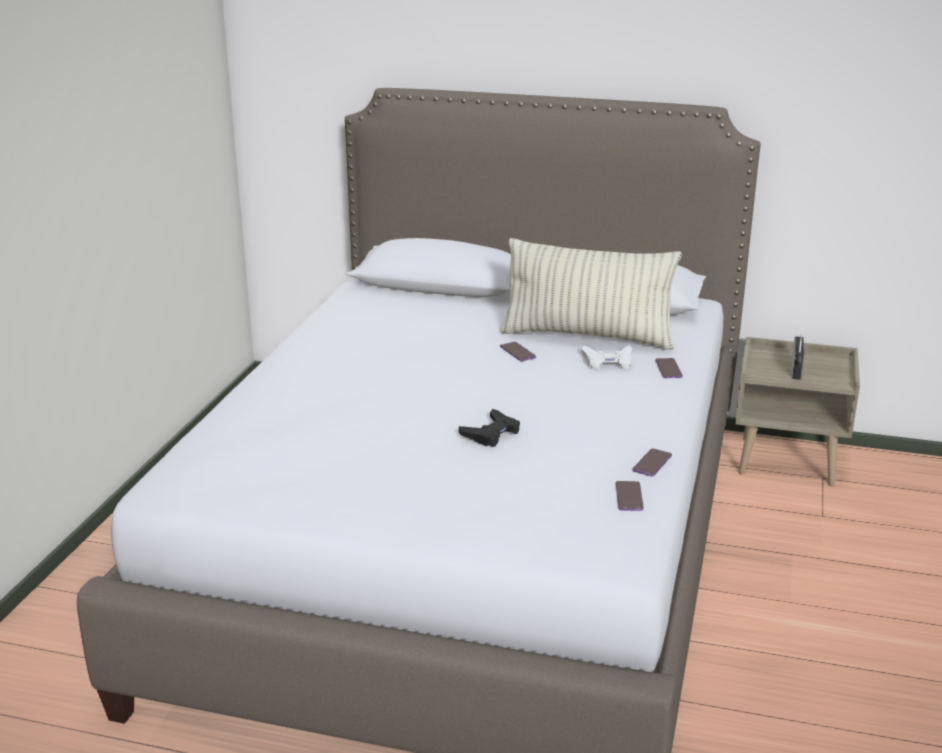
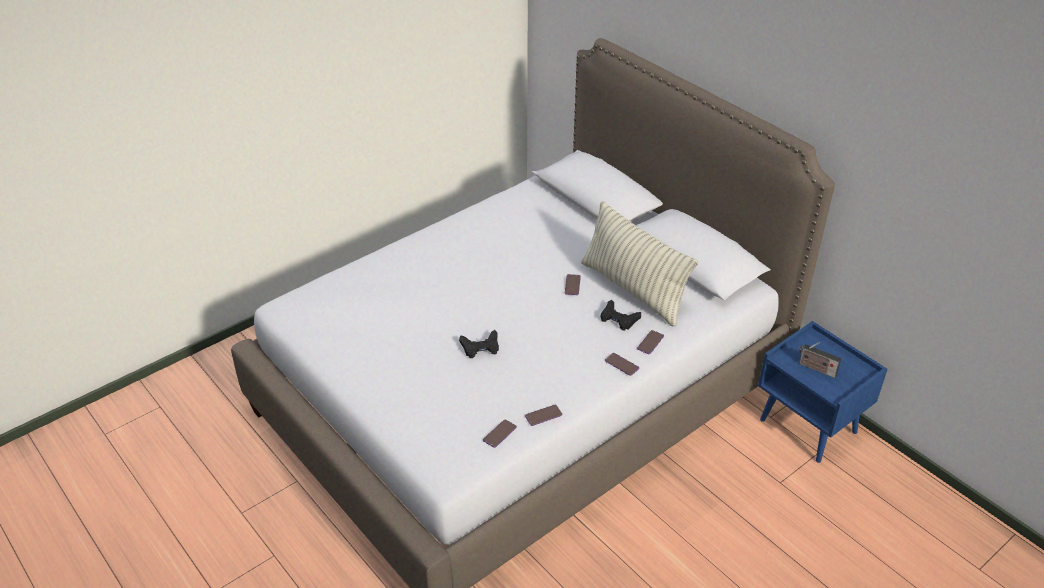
camera: 35 degrees right, 15 degrees up
(608, 362) = (618, 319): white game controller -> black game controller
(667, 394) = (621, 364): none -> phone
(788, 461) = (809, 426): beige nightstand -> blue nightstand
(797, 371) = (815, 368): radio -> radio turned 75 degrees clockwise

